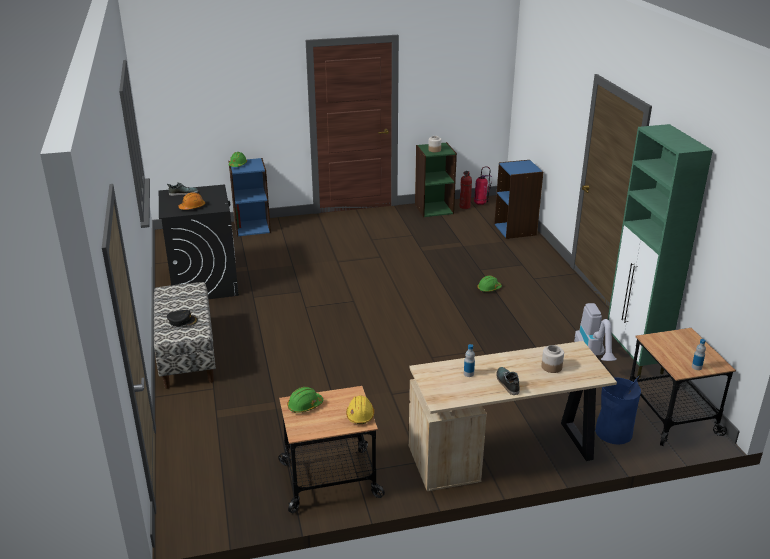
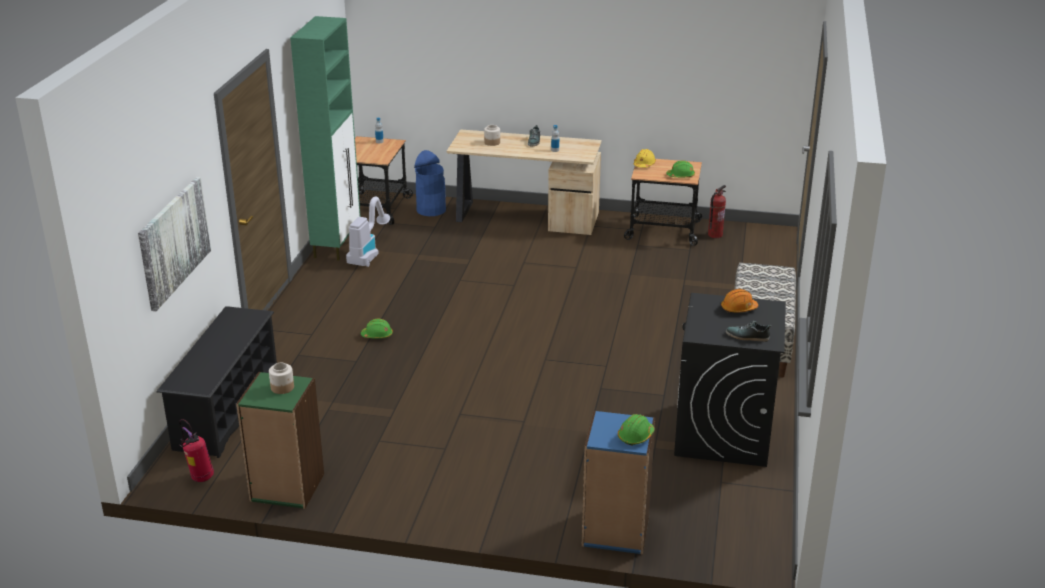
camera: 155 degrees left, 0 degrees up
(182, 321) = (764, 282): black cap -> none
(465, 207) = (234, 478): fire extinguisher -> fire extinguisher (715, 235)
(515, 229) = (226, 409): blue bookcase -> black shoe rack
(547, 119) = (174, 242): none -> picture

